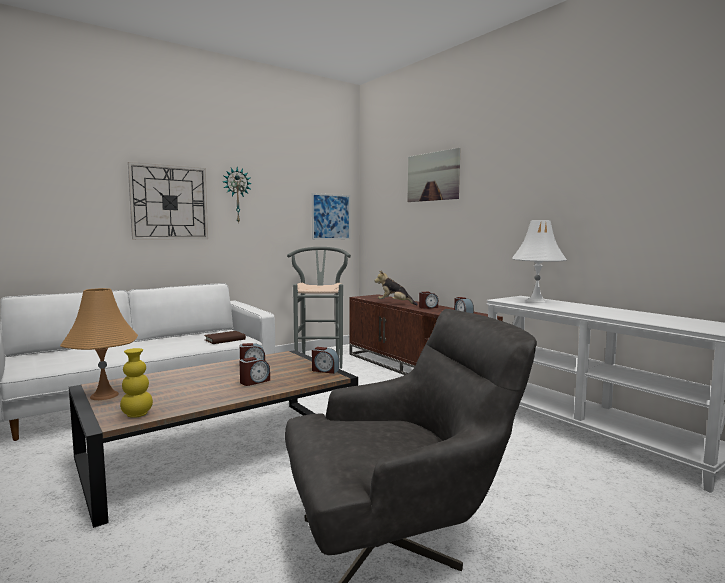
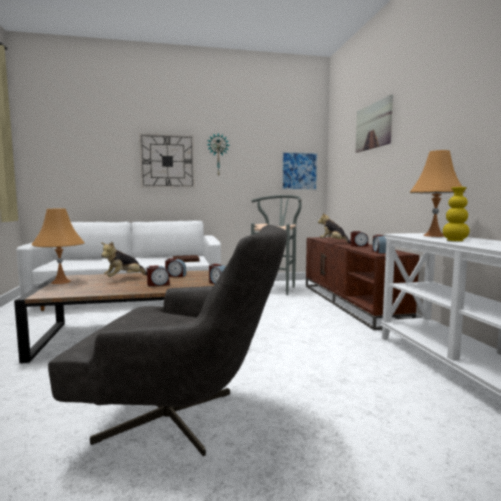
camera: 25 degrees right, 0 degrees up
(137, 415) = (57, 293): yellow vase -> yellow vase (455, 241)
(191, 378) = (124, 278): none -> plush toy
(536, 301) = (434, 236): white table lamp -> orange table lamp

